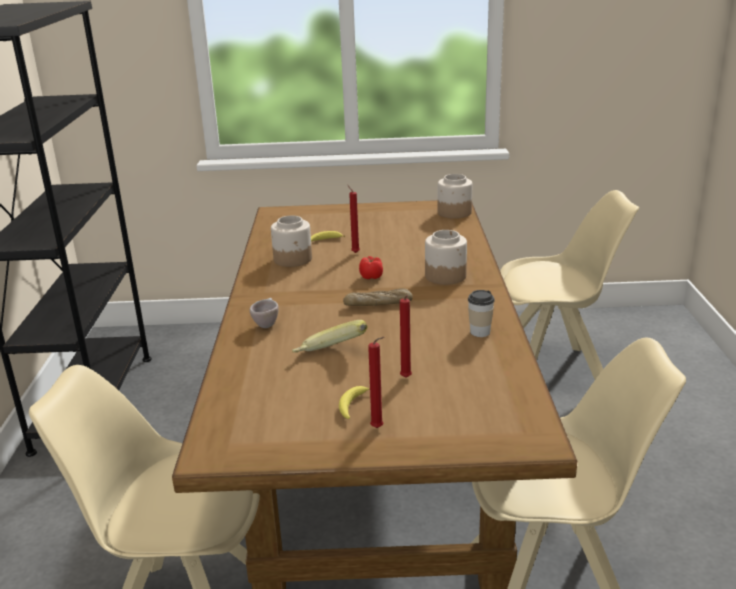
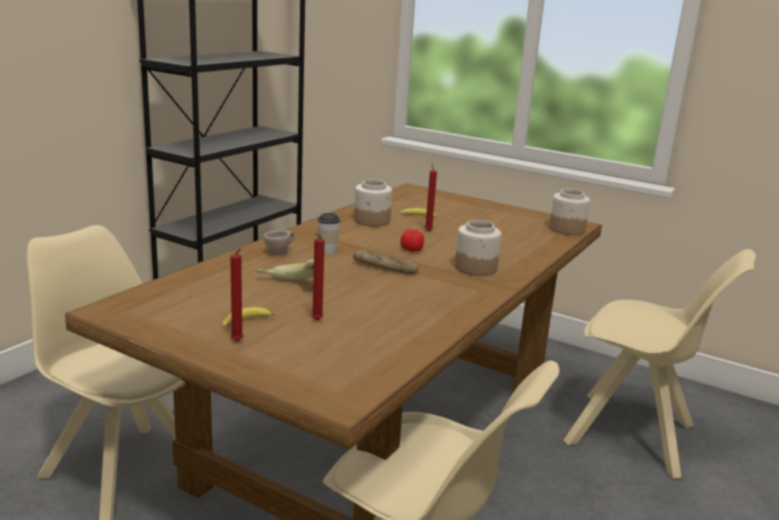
camera: 30 degrees right, 5 degrees down
(480, 332) = (434, 313): cup -> cup (327, 250)

